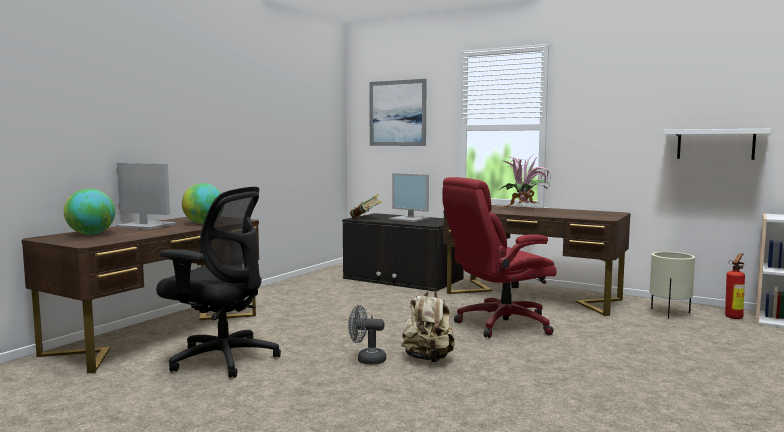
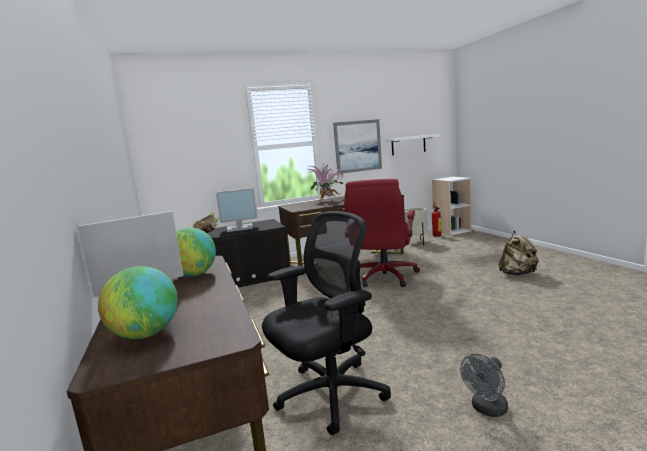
camera: 50 degrees left, 5 degrees up
(366, 360) = (403, 332): grey fan -> grey fan (487, 409)
(397, 113) = (189, 140): picture -> picture (358, 146)
(428, 359) = (423, 312): beige backpack -> beige backpack (517, 274)

